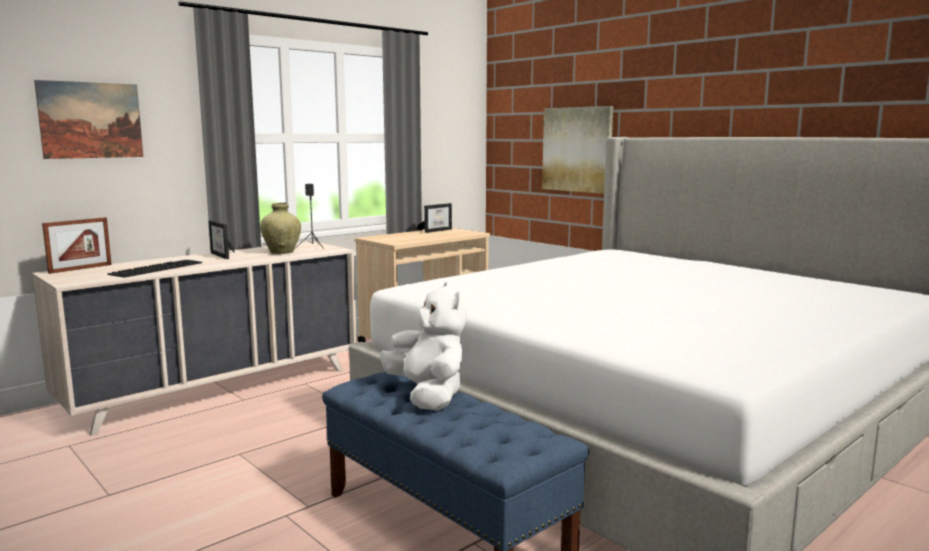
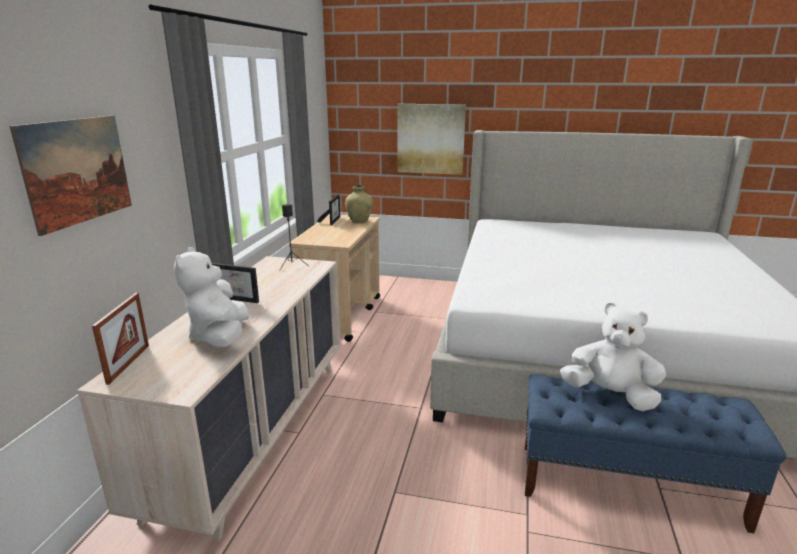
camera: 35 degrees left, 10 degrees up
(156, 268) = (220, 337): keyboard -> white plush toy
(282, 252) = (284, 280): beige vase -> beige vase (359, 221)

